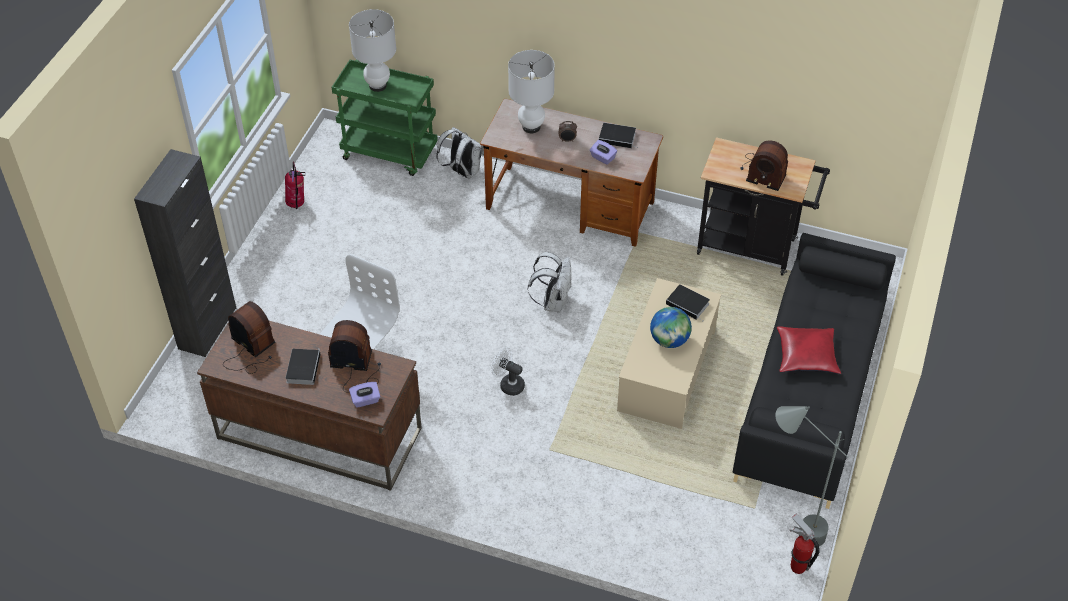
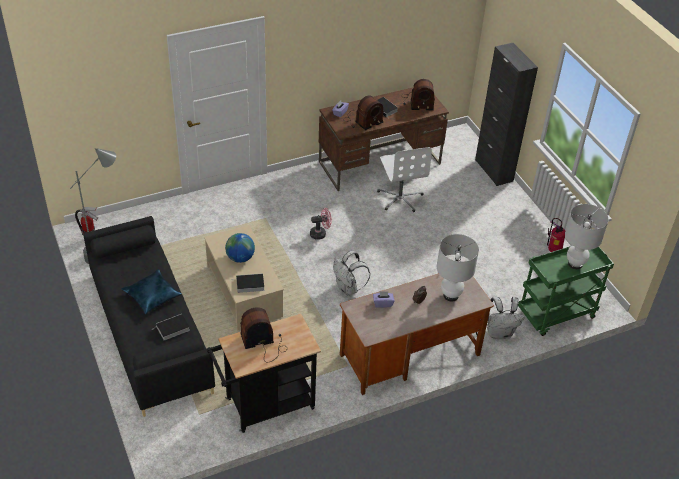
camera: 135 degrees right, 5 degrees down
(508, 384) = (320, 234): white fan -> pink fan
(618, 137) = (390, 325): book -> book (172, 329)
(807, 356) = (152, 296): red pillow -> blue pillow

